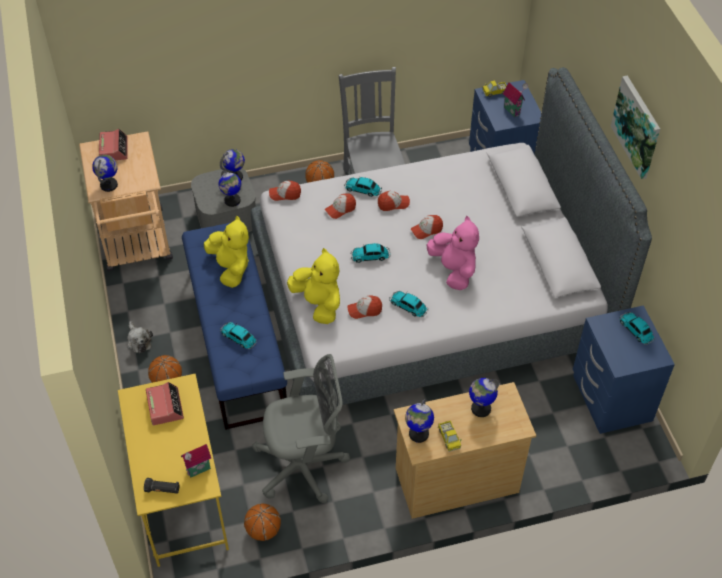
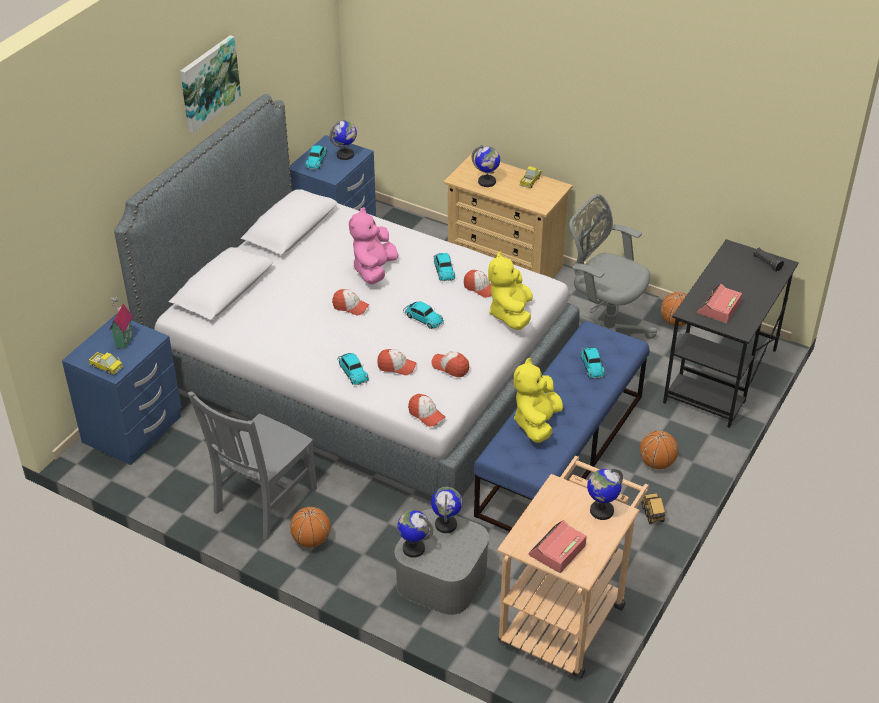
camera: 135 degrees left, 10 degrees down
(138, 341) = (652, 514): plush toy -> toy truck
(182, 498) = (720, 376): yellow desk -> black desk
(199, 471) = (729, 259): toy house -> none
(393, 204) = (345, 343): cap -> cap (450, 367)
(418, 434) = (547, 194): globe -> globe (345, 155)

